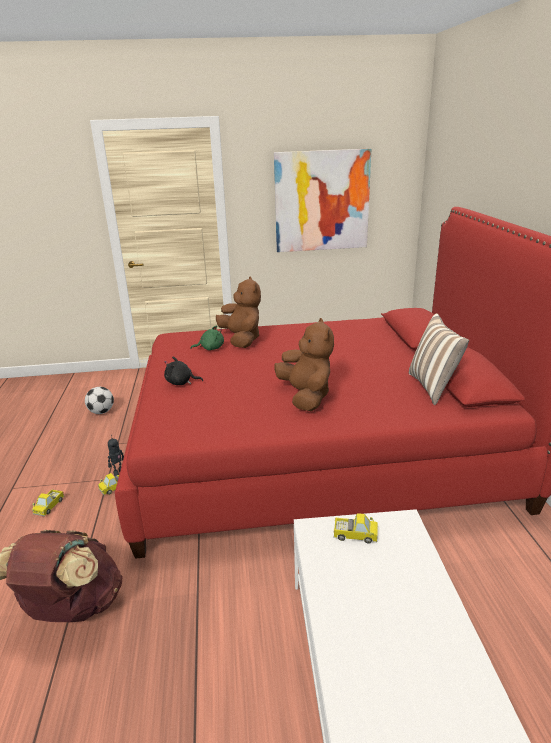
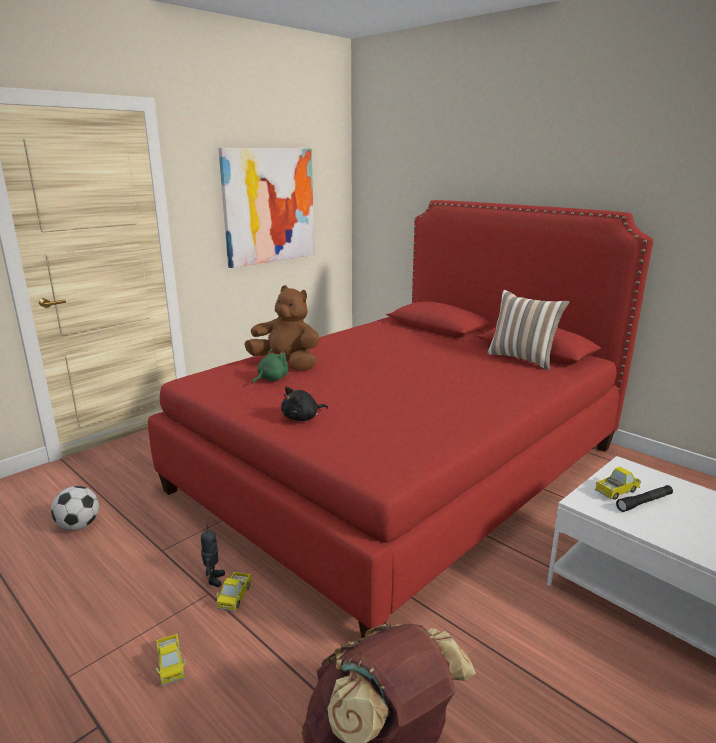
camera: 40 degrees left, 5 degrees down
(306, 397) = (448, 392): brown plush toy -> none
(361, 555) = (644, 502): none -> black flashlight

